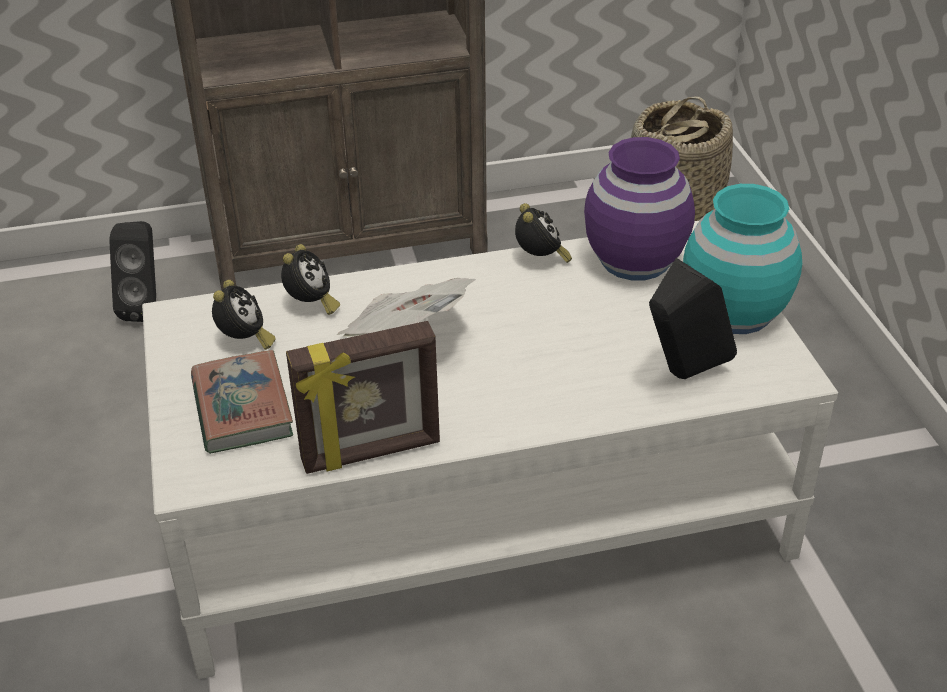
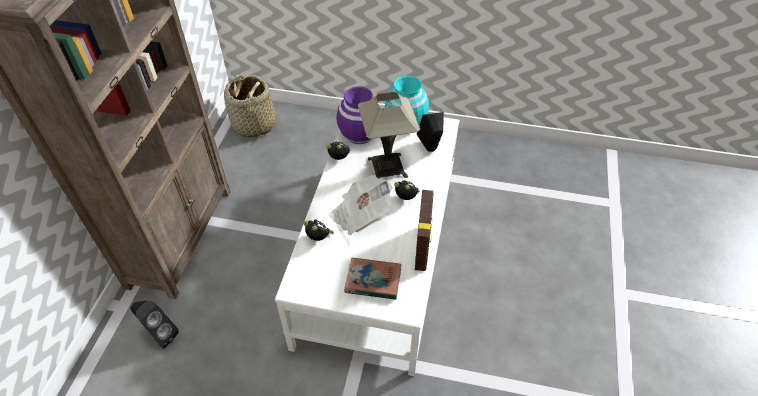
camera: 65 degrees left, 10 degrees up
(244, 341) = (329, 268): alarm clock -> alarm clock (407, 198)
(570, 329) = (387, 167): none -> table lamp

